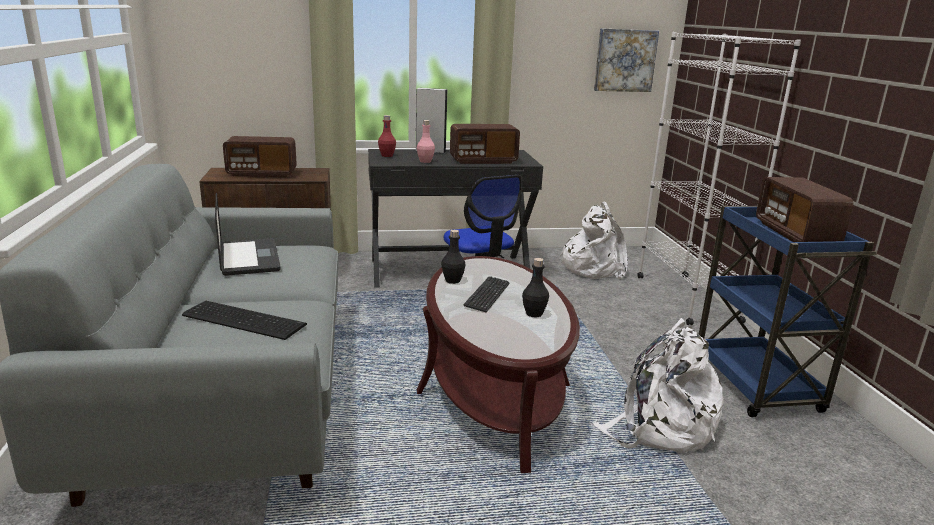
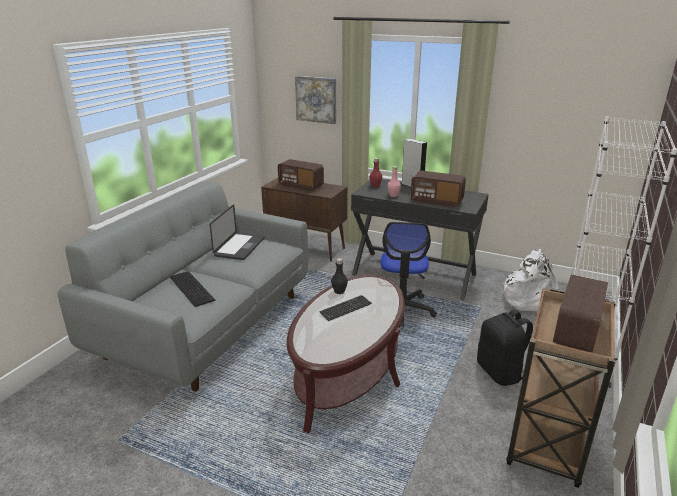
camera: 35 degrees right, 5 degrees up
(534, 314) = (356, 331): black bottle -> none
(625, 60) = (597, 128): picture -> picture (316, 99)
(646, 339) = (500, 372): none -> black backpack
(660, 426) = (426, 441): white backpack -> none
(756, 385) = (546, 442): blue cart -> brown cart

